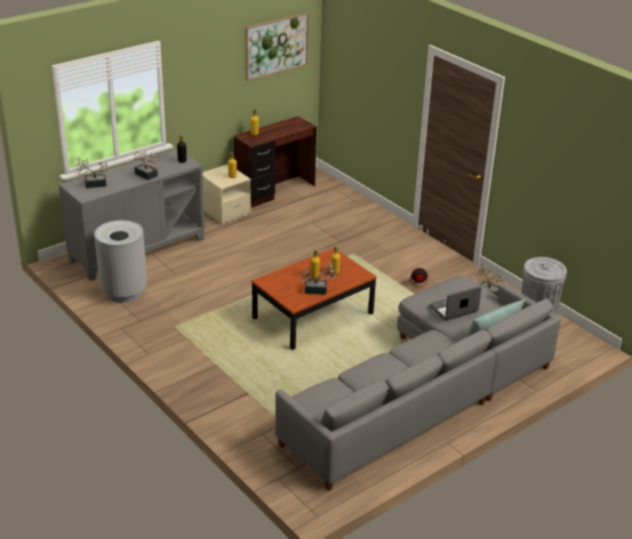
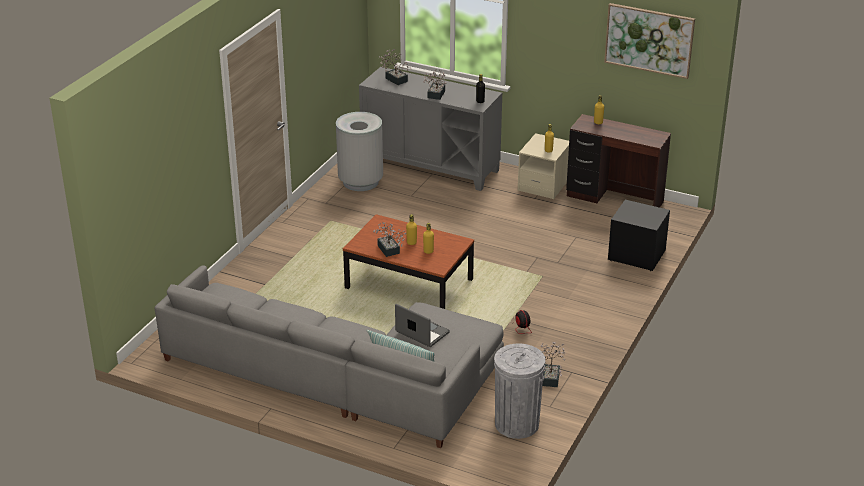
camera: 65 degrees right, 0 degrees up
(358, 208) = (636, 255): none -> black nightstand

